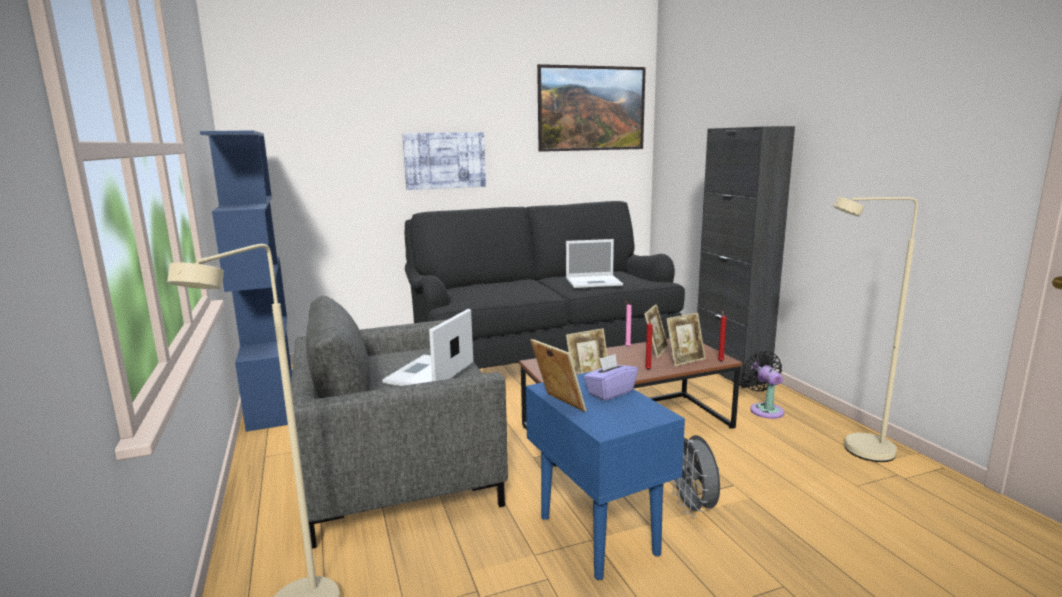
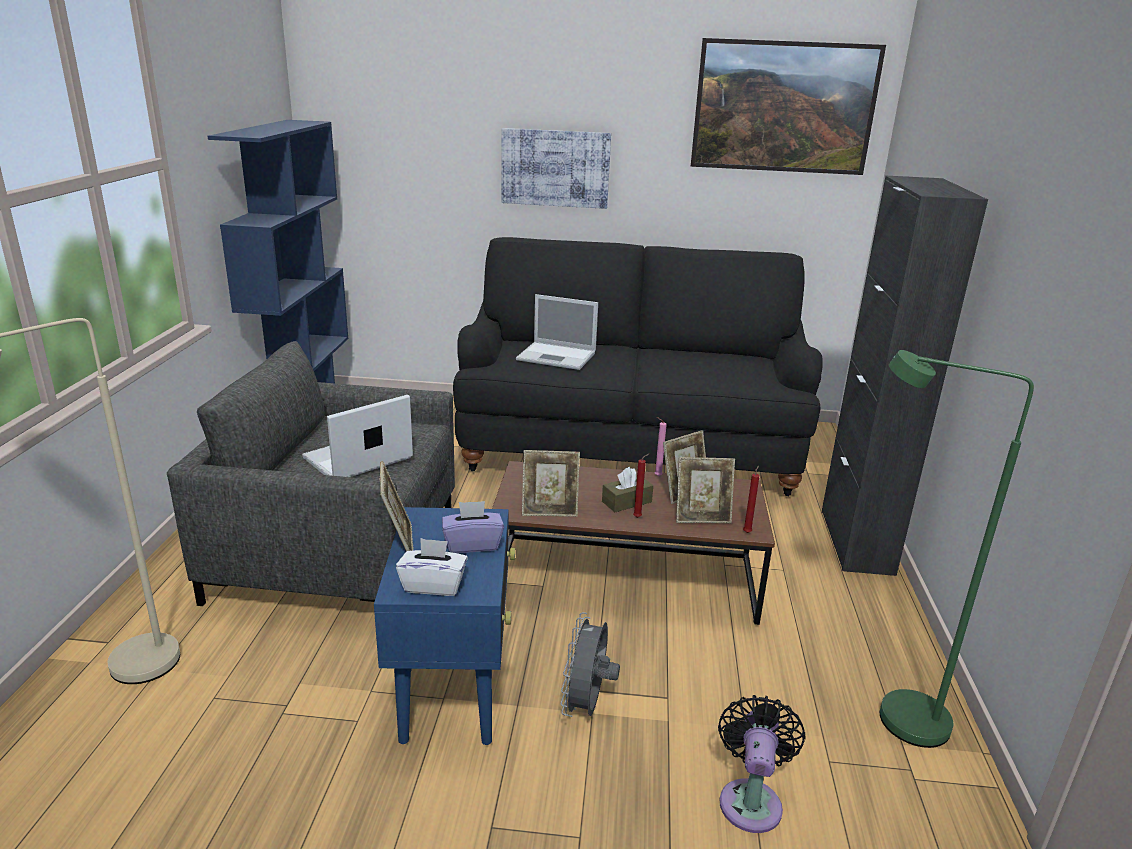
camera: 25 degrees right, 10 degrees up
(594, 282) = (692, 371): laptop -> laptop (558, 356)
(623, 420) = (433, 585): none -> white tissue box
(629, 363) = (626, 502): none -> brown tissue box
(764, 409) = (835, 612): black fan -> black fan (751, 800)
(856, 450) = (893, 715): beige floor lamp -> green floor lamp

